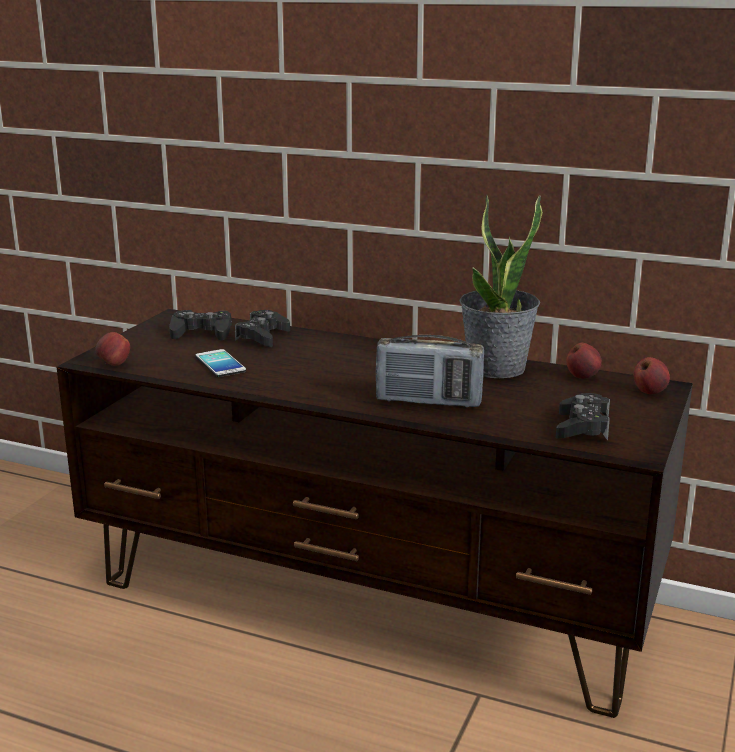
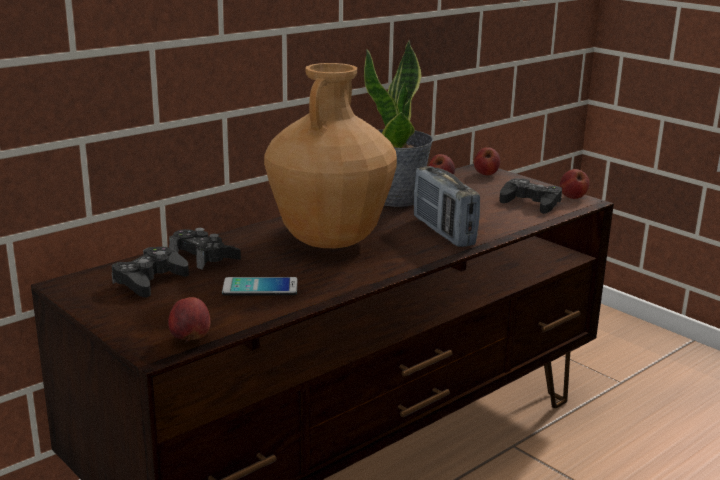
camera: 65 degrees left, 0 degrees up
(346, 365) = (330, 241): none -> brown vase
(428, 401) = (443, 232): radio -> radio turned 120 degrees clockwise
(641, 445) = (572, 197): none -> apple

